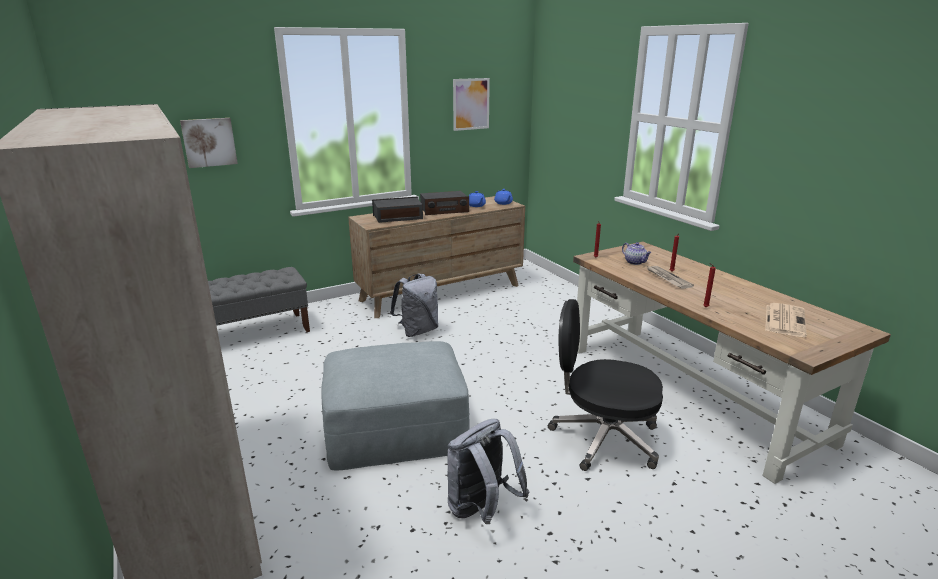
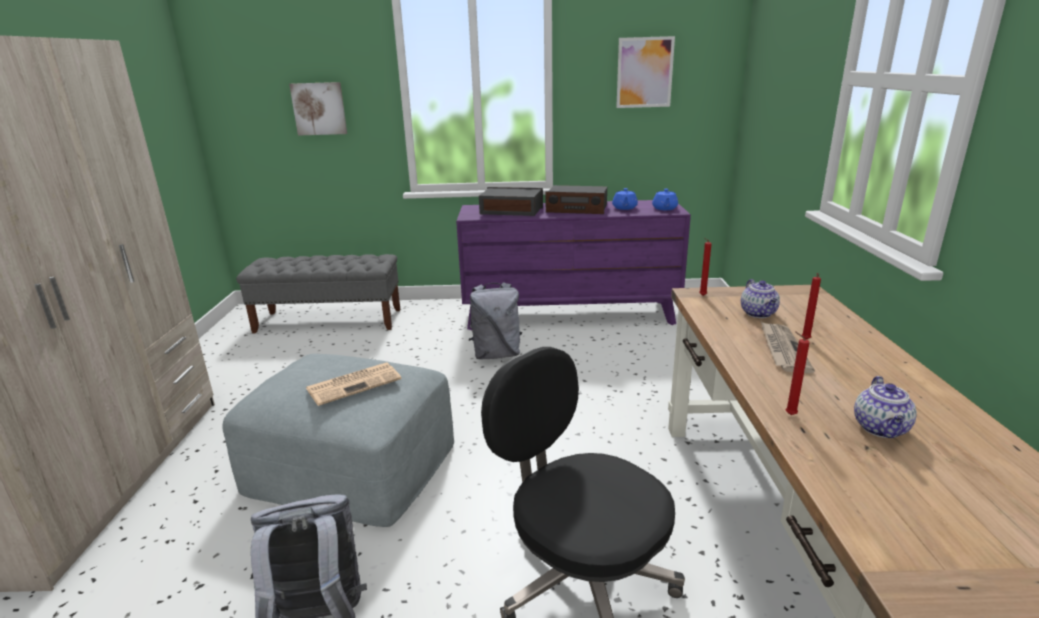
camera: 30 degrees right, 0 degrees up
(441, 292) = (570, 314): brown dresser -> purple dresser
(743, 304) = (881, 429): none -> teapot
(784, 320) = (943, 486): newspaper -> newspaper (355, 383)

